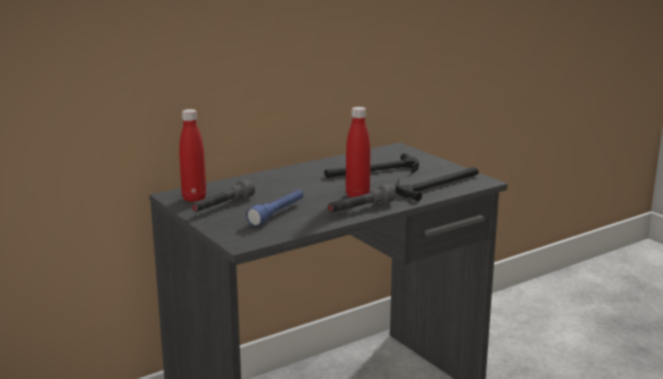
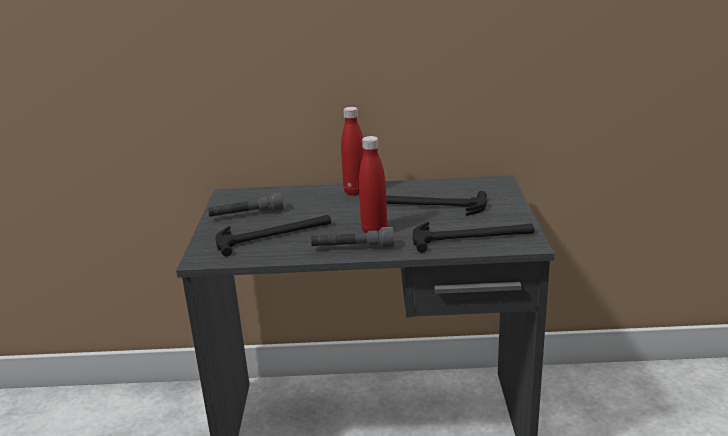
camera: 35 degrees right, 5 degrees up
(194, 198) = (237, 201): red bottle -> red bottle (355, 192)
(277, 214) = (274, 235): blue flashlight -> hammer

